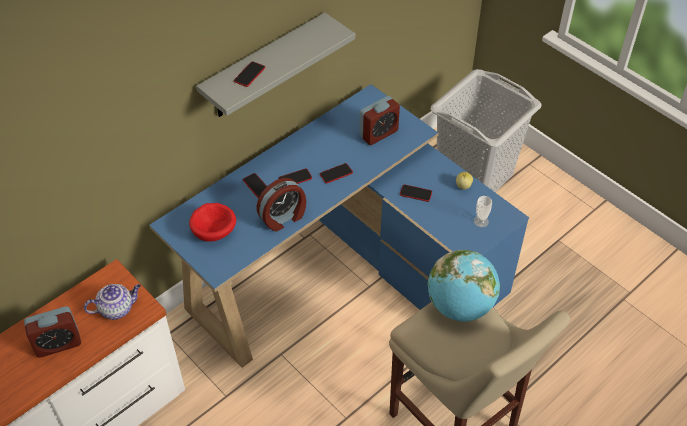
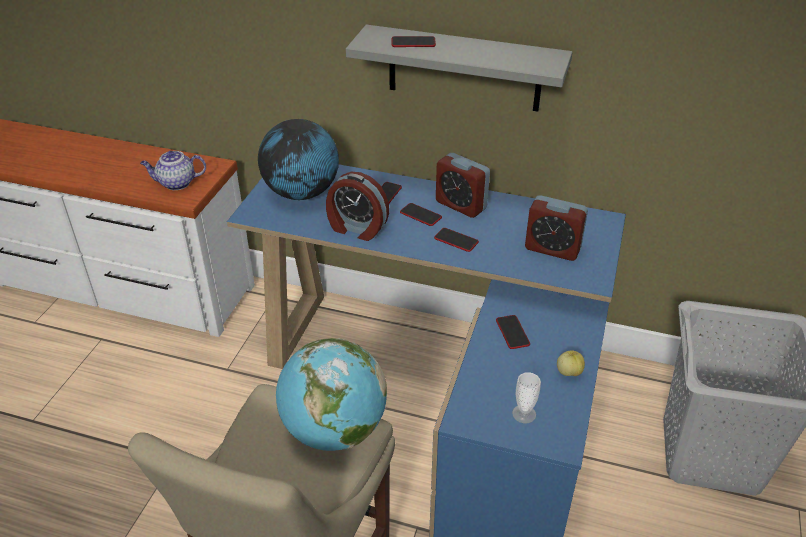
camera: 60 degrees right, 10 degrees down
(58, 344) = (118, 169): alarm clock -> alarm clock (461, 205)
(117, 308) = (176, 183): teapot -> teapot turned 135 degrees clockwise
(215, 231) = (301, 193): red bowl -> globe

